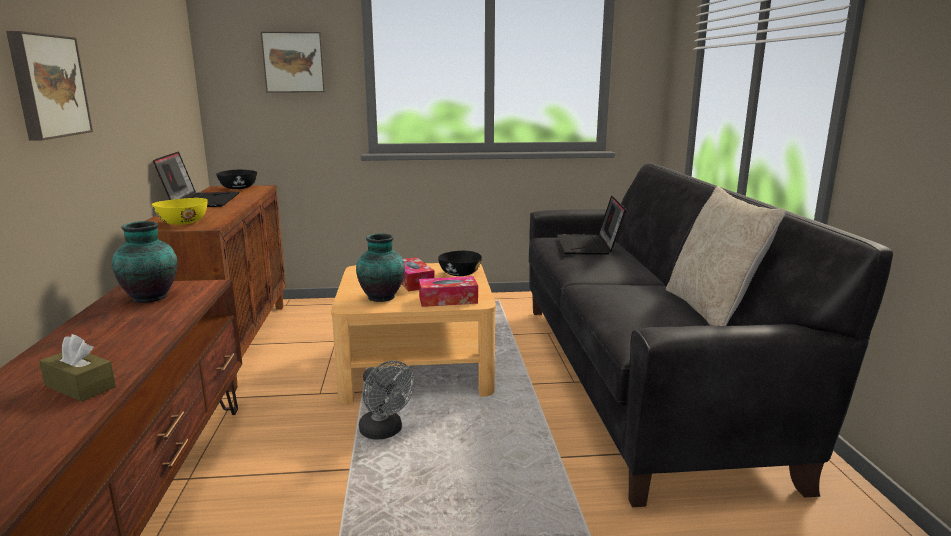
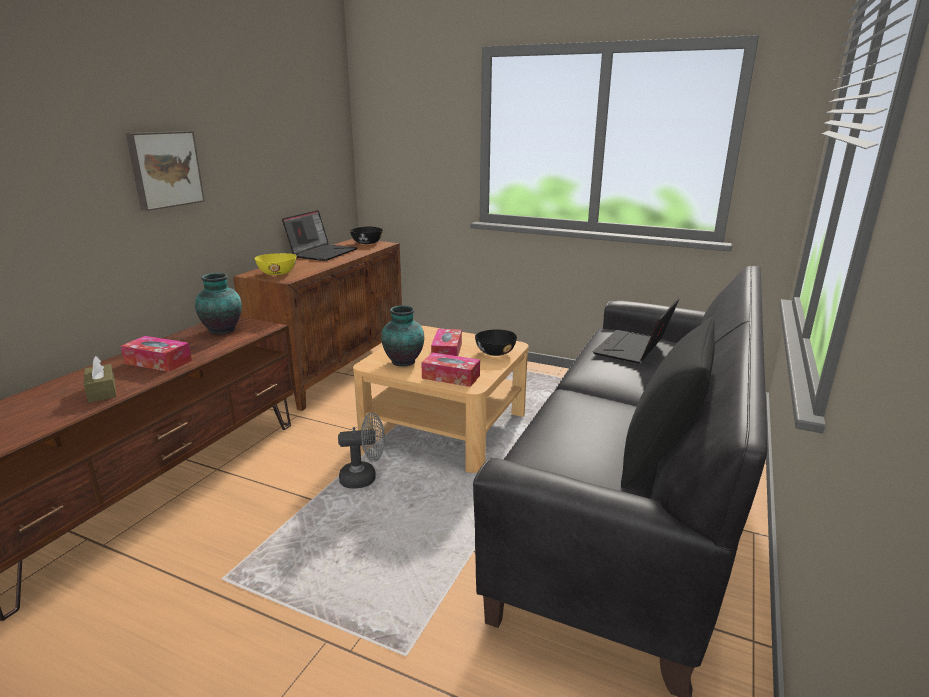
camera: 30 degrees right, 5 degrees up
(113, 342) = (158, 362): none -> tissue box
(294, 62) = (424, 135): picture -> none
(385, 432) = (364, 478): grey fan -> grey fan turned 90 degrees counterclockwise
(711, 311) = (660, 456): beige pillow -> black pillow

